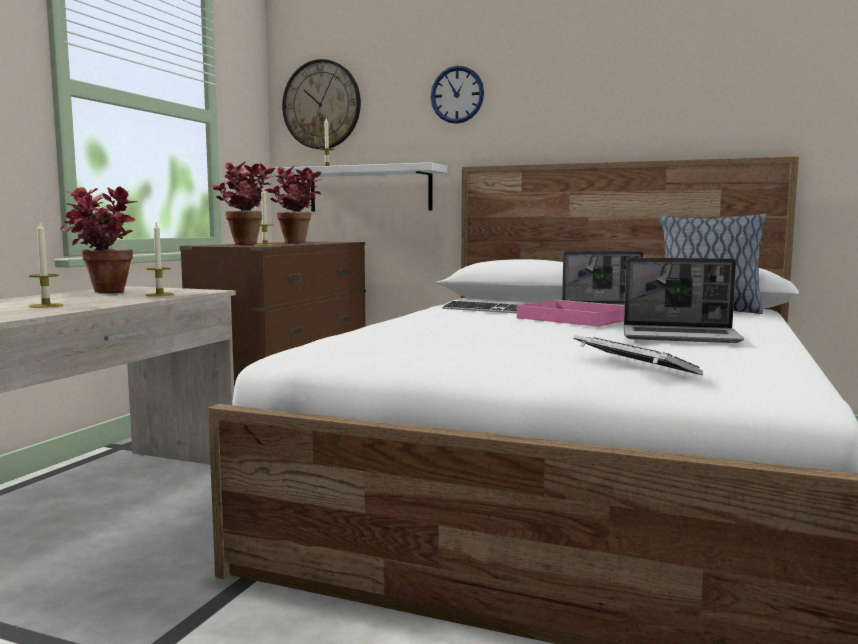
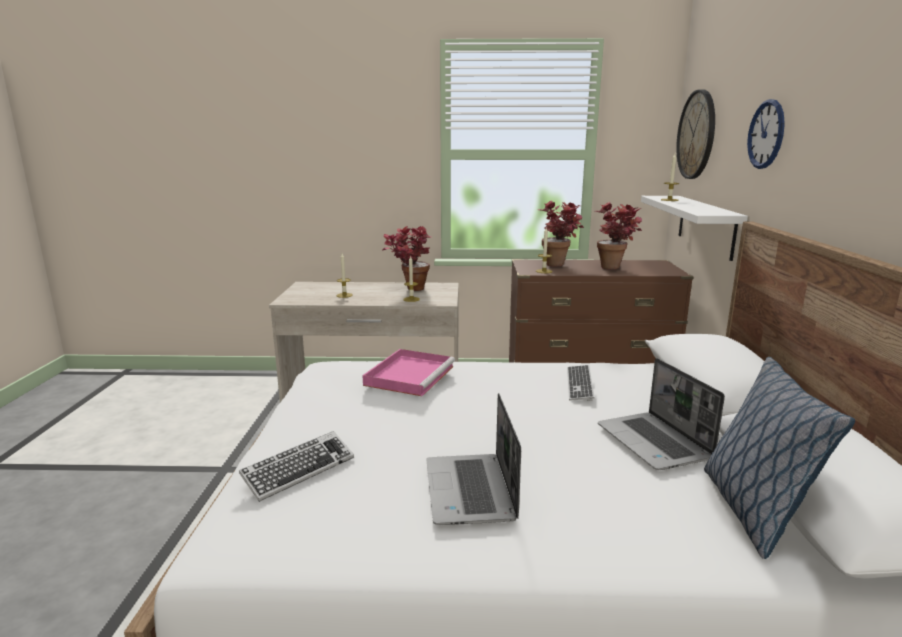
camera: 70 degrees right, 10 degrees up
(572, 318) = (542, 427): pink tray -> pink tray (410, 375)

